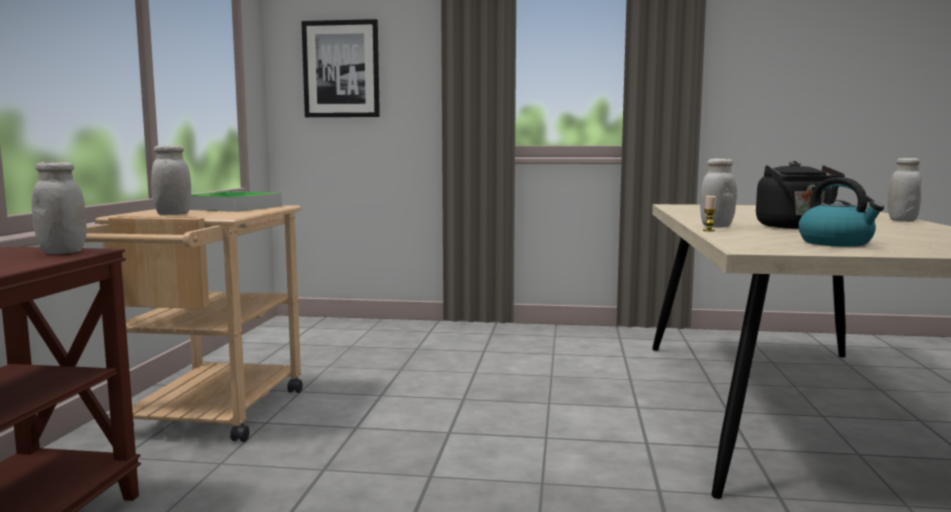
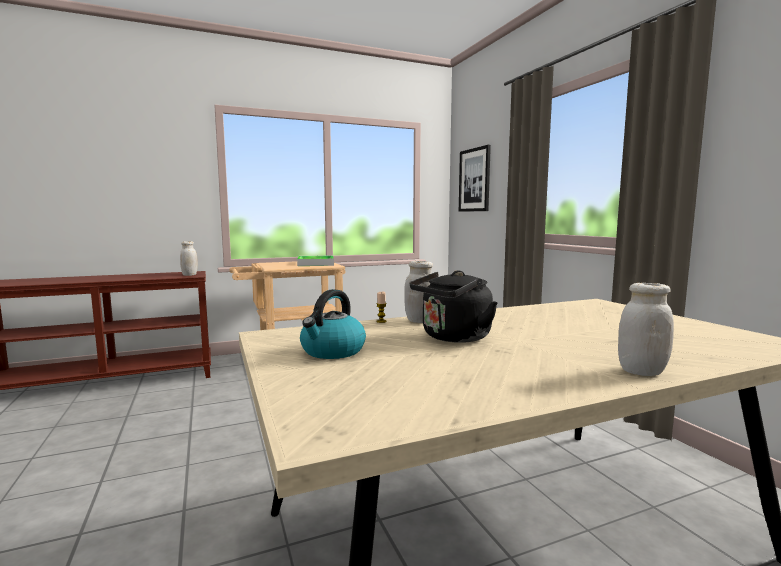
camera: 60 degrees right, 0 degrees up
(173, 214) = (275, 264): white jar -> none

